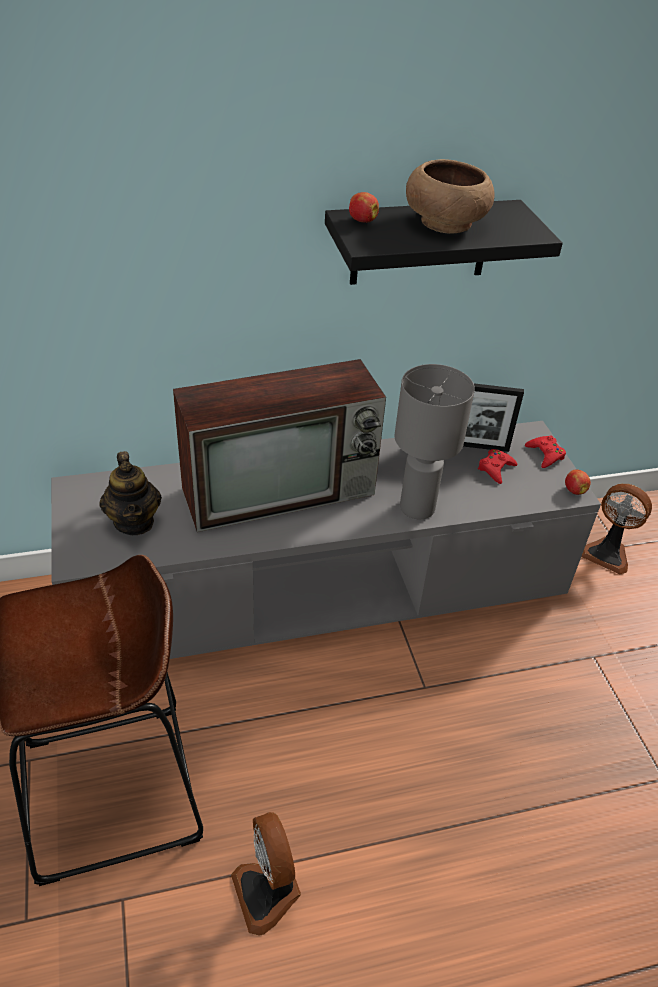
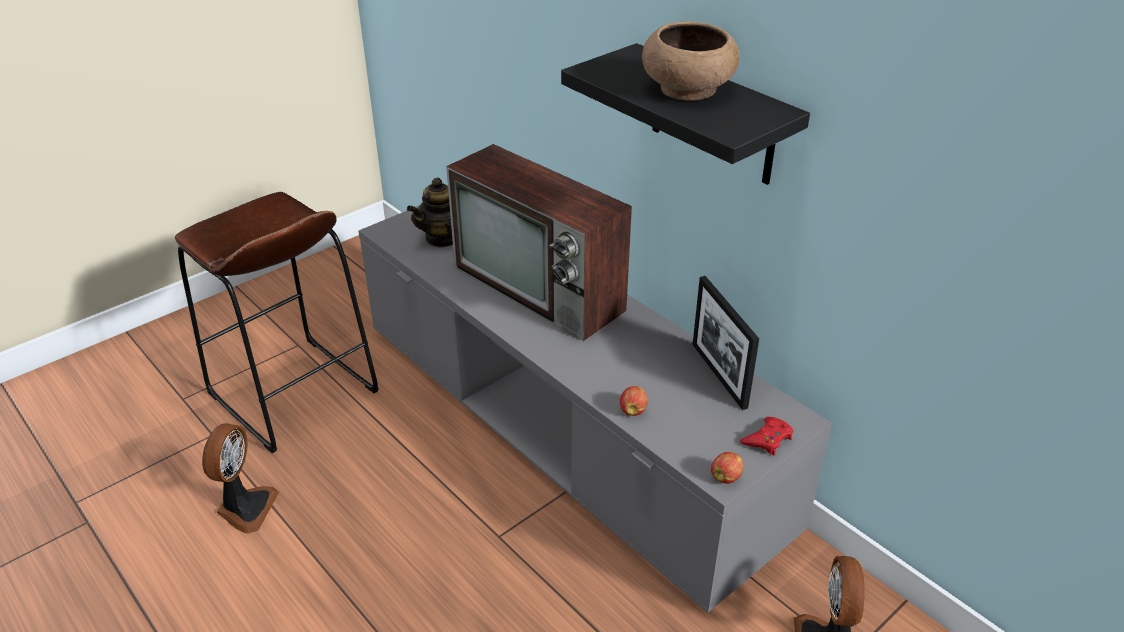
camera: 65 degrees right, 5 degrees down
(268, 892) = (245, 507): fan -> fan turned 150 degrees clockwise
(362, 221) = (635, 58): apple -> apple (633, 410)
(416, 507) = (589, 371): grey table lamp -> none
(495, 469) = (702, 408): red game controller -> none

